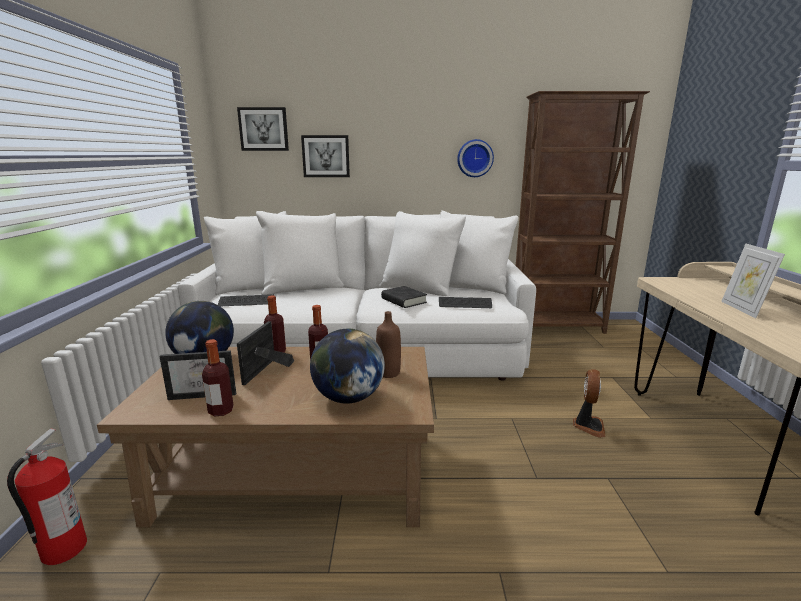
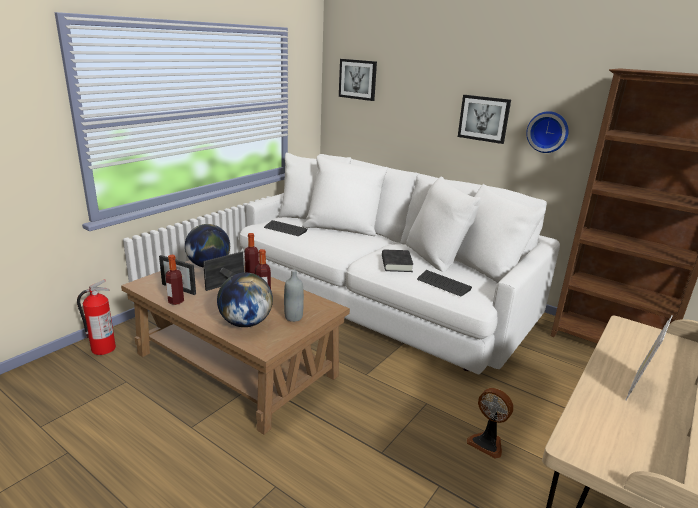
camera: 35 degrees right, 5 degrees up
(326, 156) = (403, 110): picture -> picture (484, 118)
(388, 373) = (293, 317): brown bottle -> grey bottle
(588, 426) = (487, 442): fan -> fan turned 75 degrees clockwise

